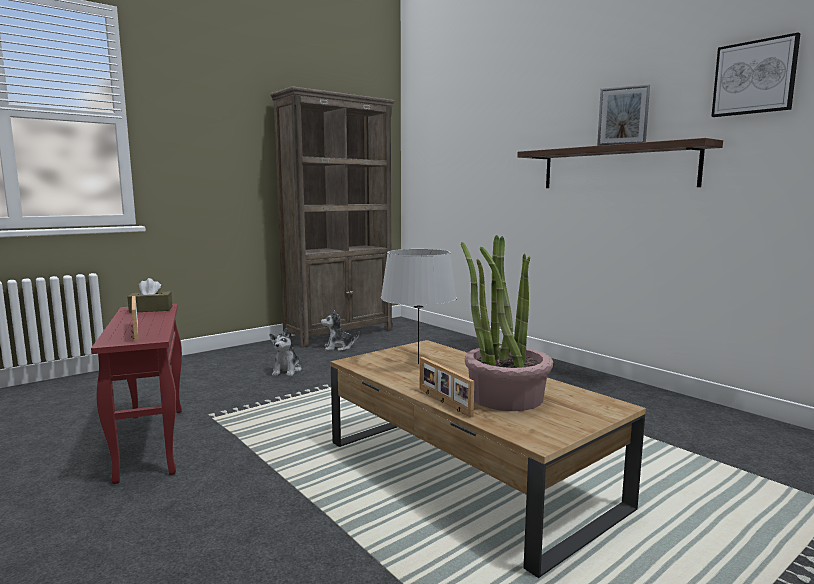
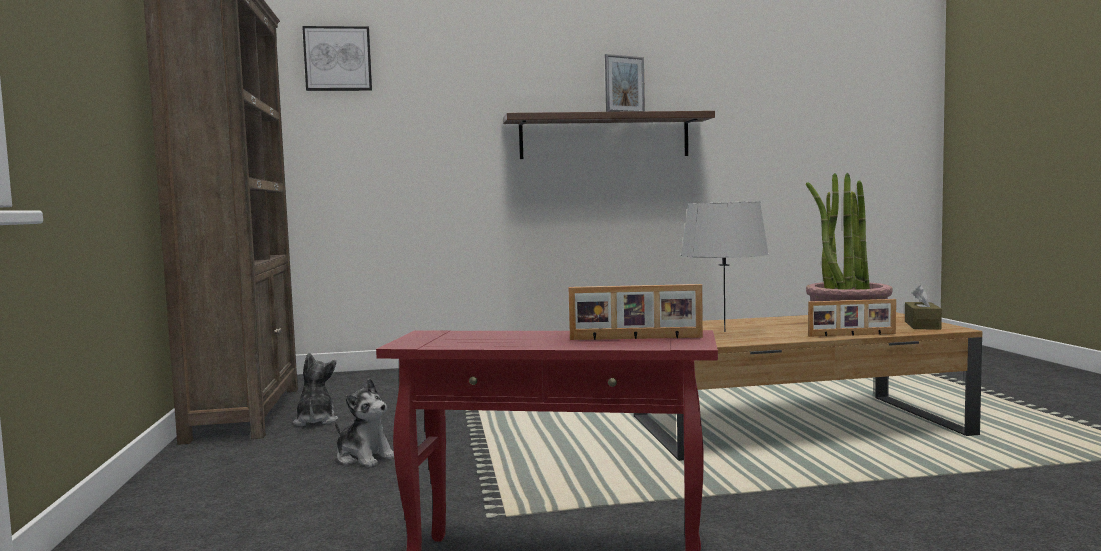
camera: 60 degrees left, 5 degrees down
(151, 309) = (449, 336): brown tissue box -> brown tissue box (922, 325)
(339, 347) = (315, 421): plush toy -> plush toy turned 150 degrees clockwise
(754, 77) = (719, 65): picture -> picture (338, 59)

